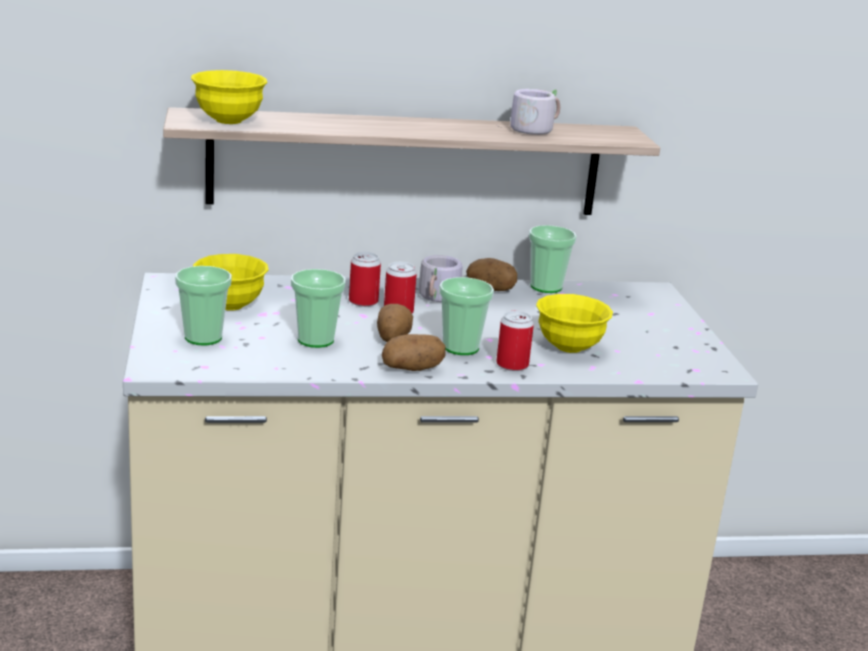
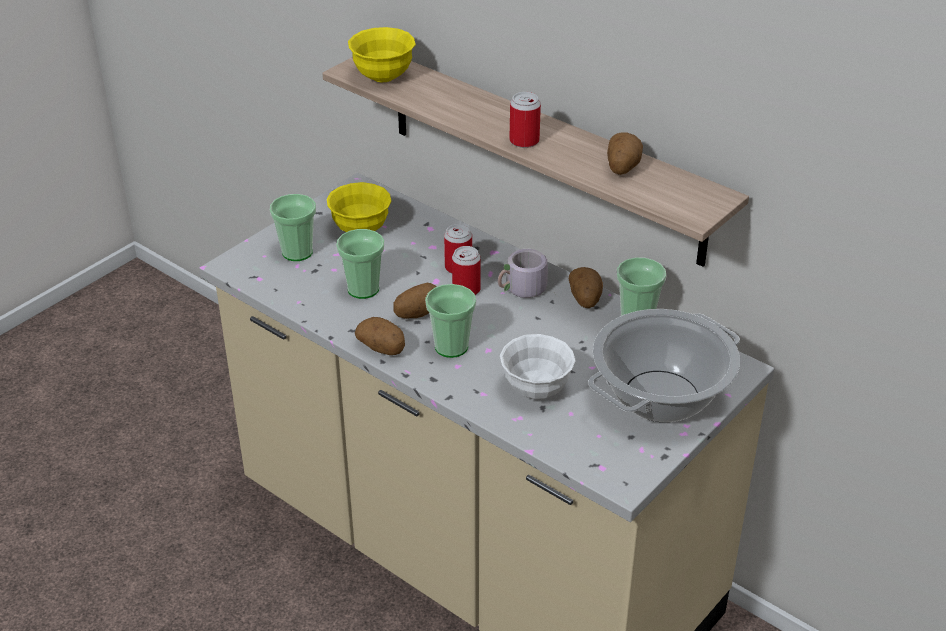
camera: 50 degrees right, 15 degrees up
(512, 365) = (459, 383): can -> can (524, 141)
(533, 130) = (622, 167): grey mug -> potato
(569, 347) = (536, 389): yellow bowl -> white bowl
(648, 320) = (661, 397): none -> cooking pot

